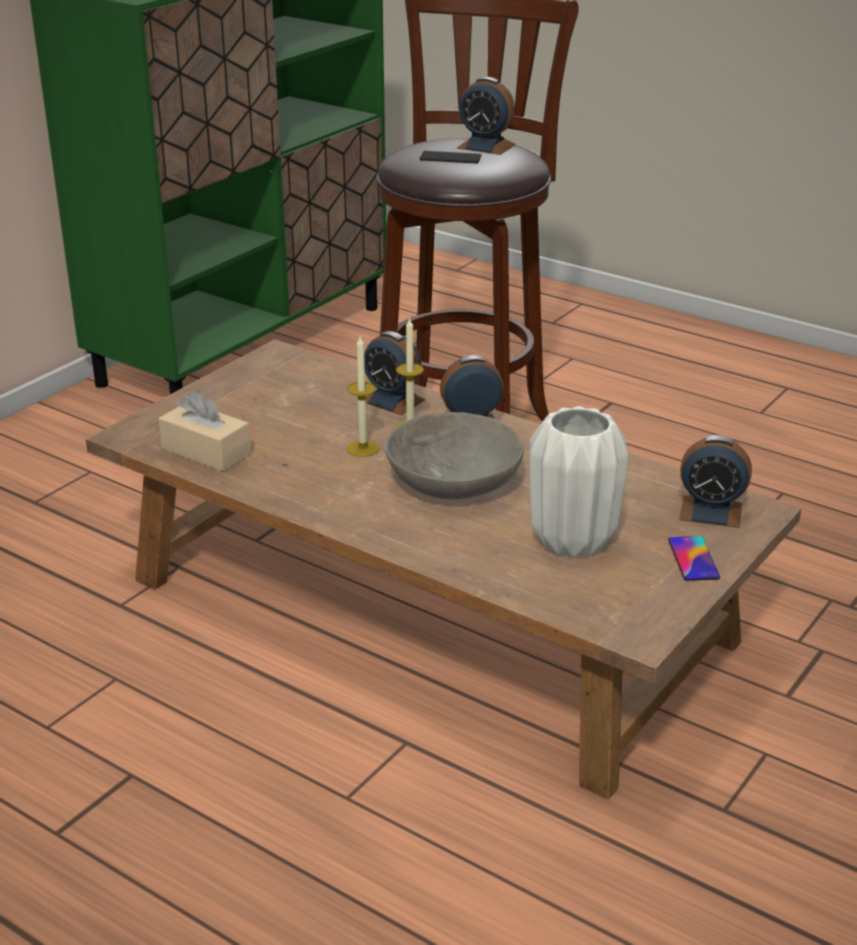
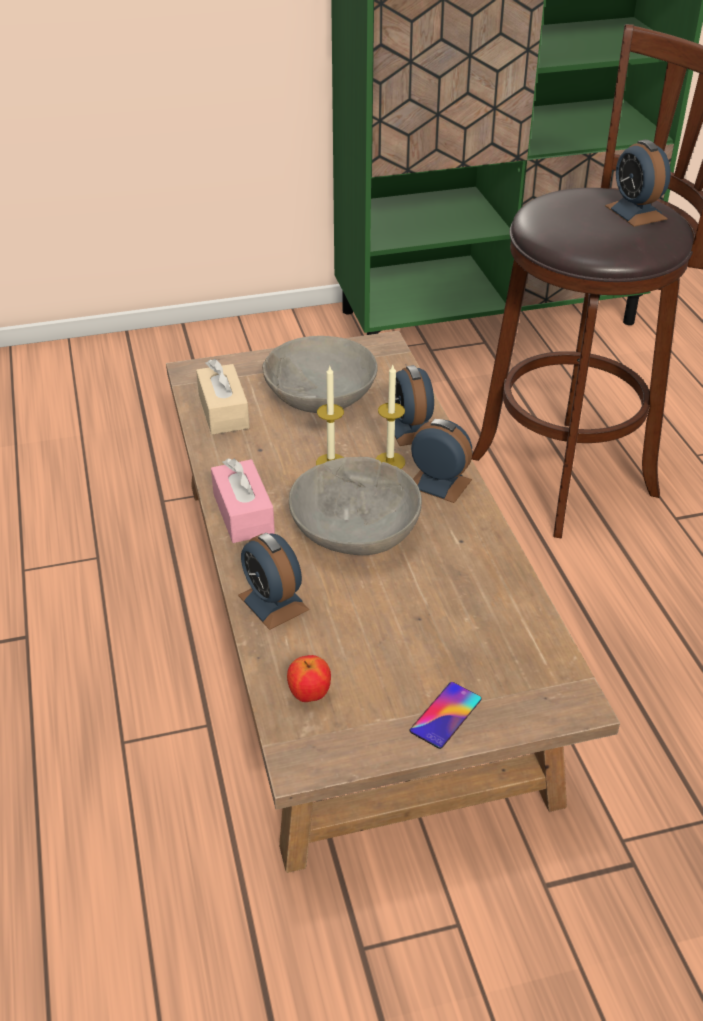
camera: 40 degrees right, 10 degrees up
(280, 408) = (320, 397): none -> grey bowl
(343, 512) = (243, 514): none -> pink tissue box
(450, 158) = (581, 215): phone -> none
(571, 541) = (370, 638): white vase -> none
(583, 596) = (309, 695): none -> apple
(711, 511) = (527, 677): alarm clock -> alarm clock (273, 602)

